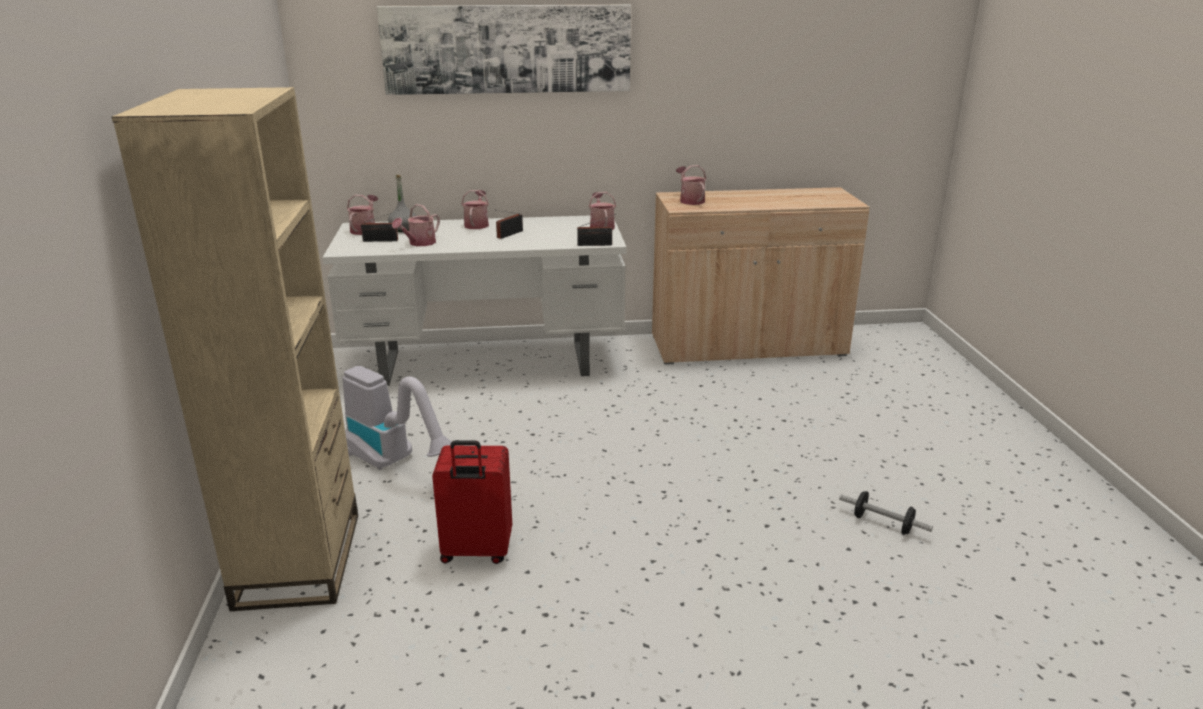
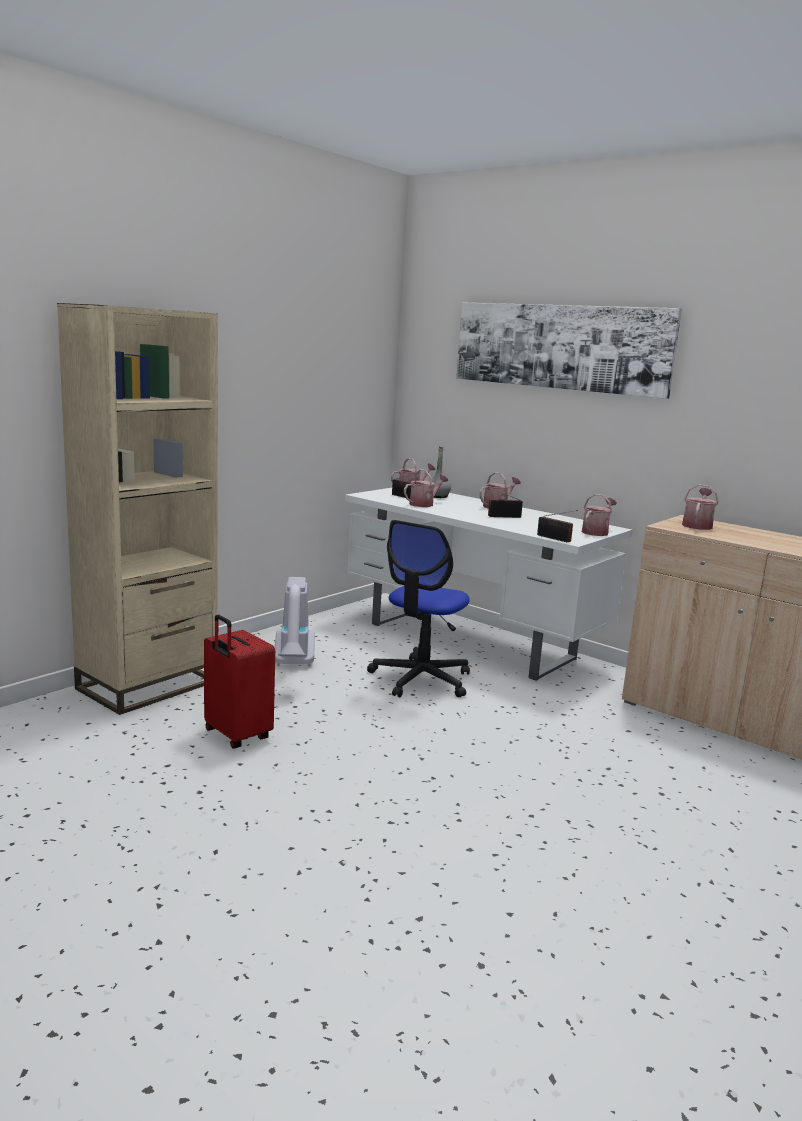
camera: 45 degrees right, 10 degrees down
(419, 243) = (424, 504): watering can -> watering can turned 150 degrees clockwise
(514, 418) = (421, 679): none -> office chair
(882, 524) = (590, 922): dumbbell -> none

